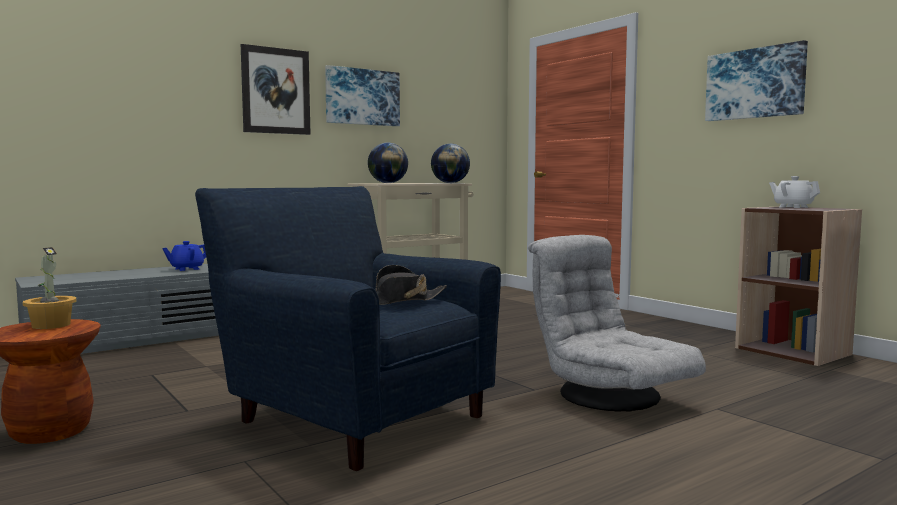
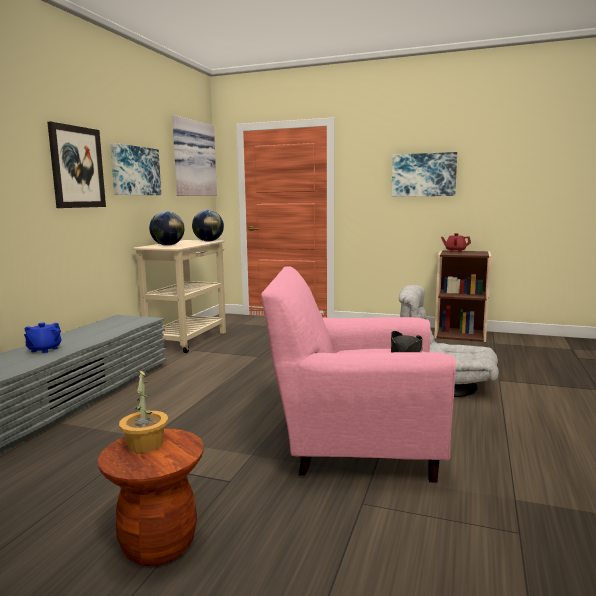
camera: 35 degrees left, 5 degrees up
(357, 418) = (355, 445): blue armchair -> pink armchair
(464, 85) = (192, 159): none -> picture
(793, 207) = (455, 251): white teapot -> red teapot

